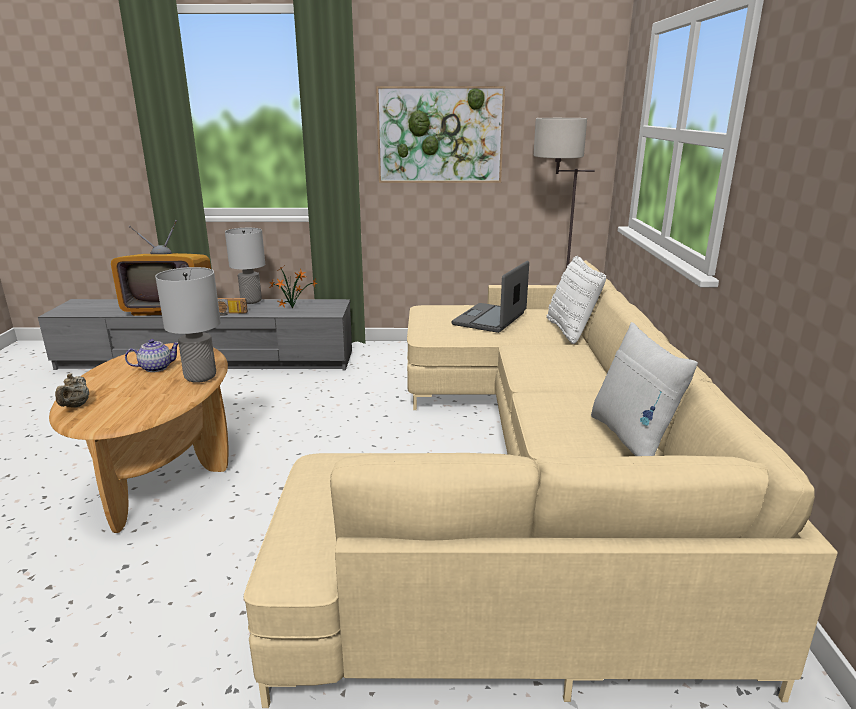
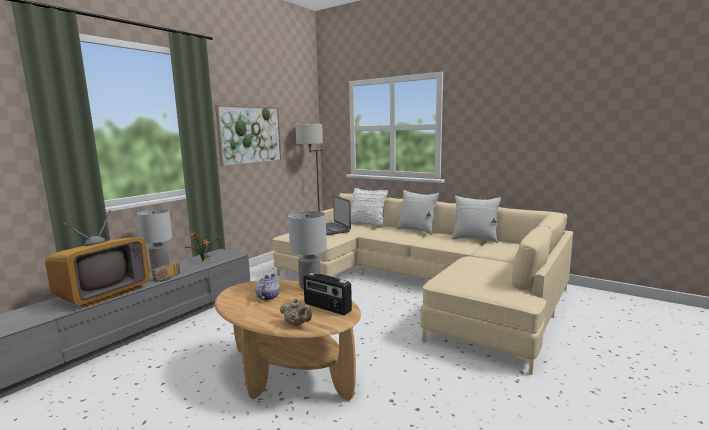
camera: 55 degrees left, 10 degrees down
(134, 407) = (327, 308): none -> radio
(598, 374) = (416, 230): none -> grey pillow

